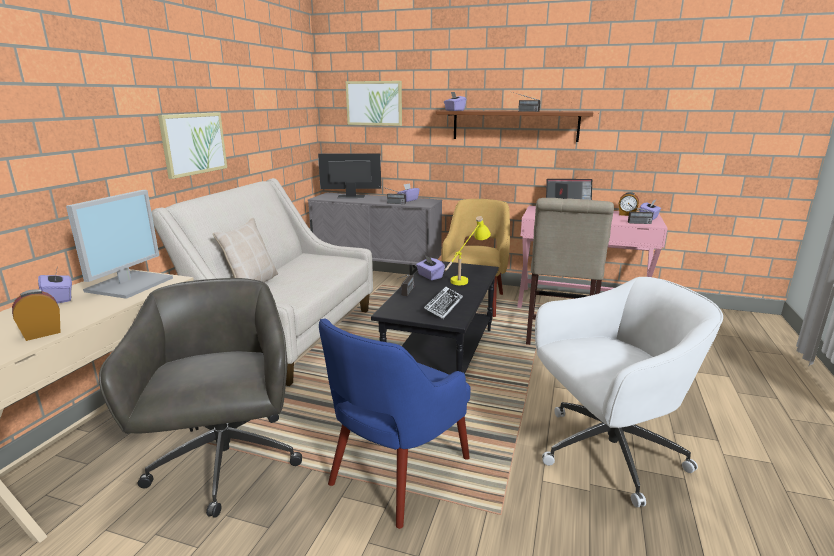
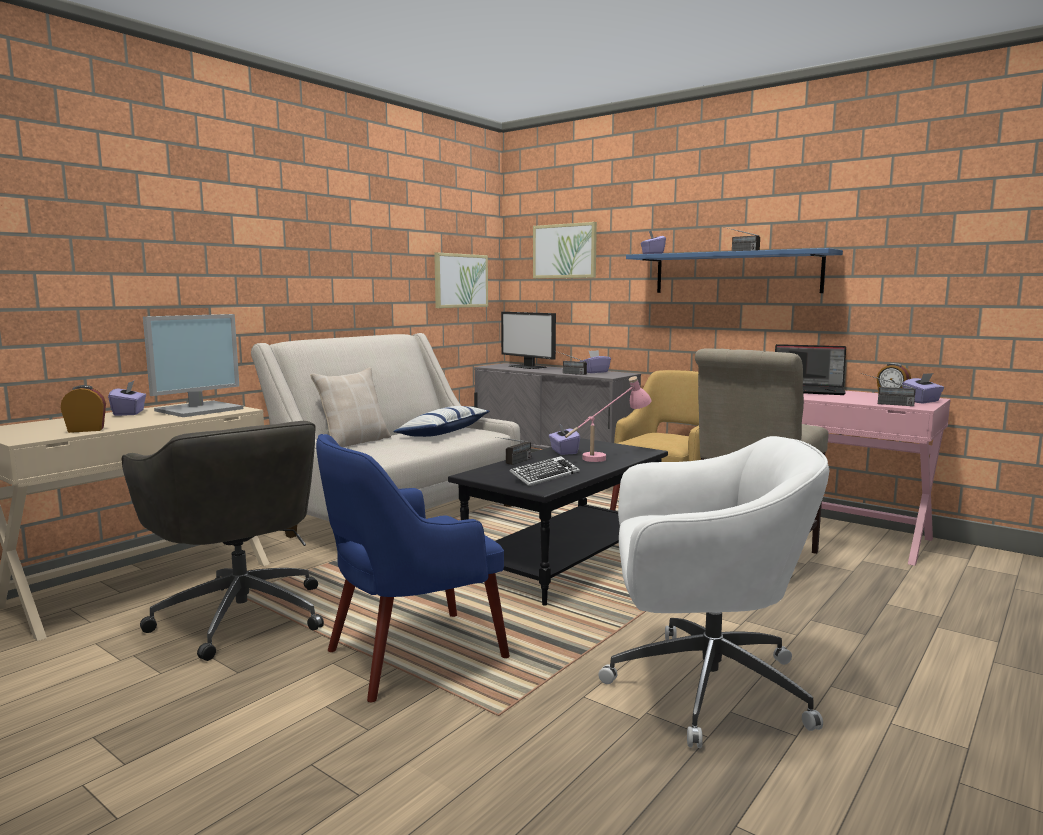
camera: 20 degrees right, 10 degrees down
(193, 143) = (319, 282): picture -> picture (460, 280)
(225, 464) = (241, 614): grey office chair -> grey office chair turned 135 degrees clockwise
(316, 264) = (444, 433): none -> pillow
(350, 196) = (528, 367): monitor -> monitor turned 150 degrees counterclockwise
(465, 278) = (607, 457): yellow table lamp -> pink table lamp
(514, 125) = (735, 273): brown shelf -> blue shelf

